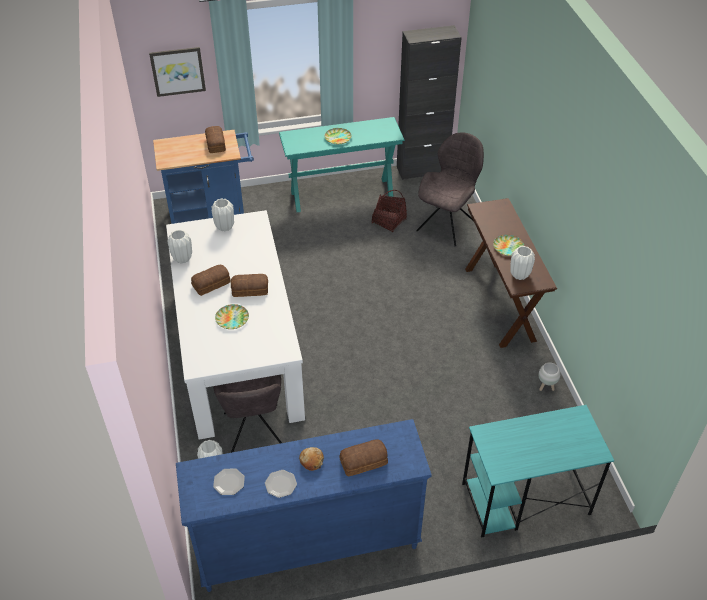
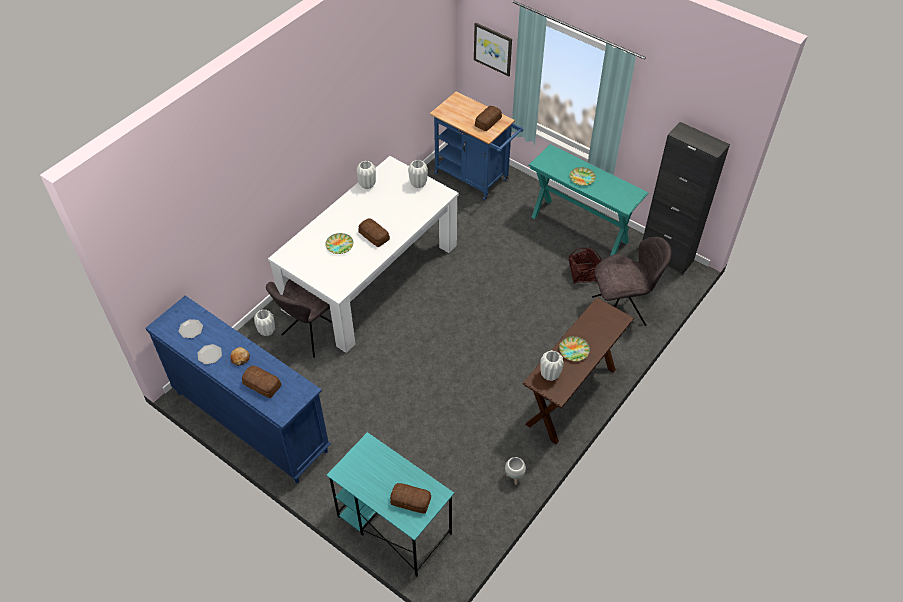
camera: 50 degrees right, 5 degrees up
(212, 284) = (359, 214): bread -> bread (411, 501)

